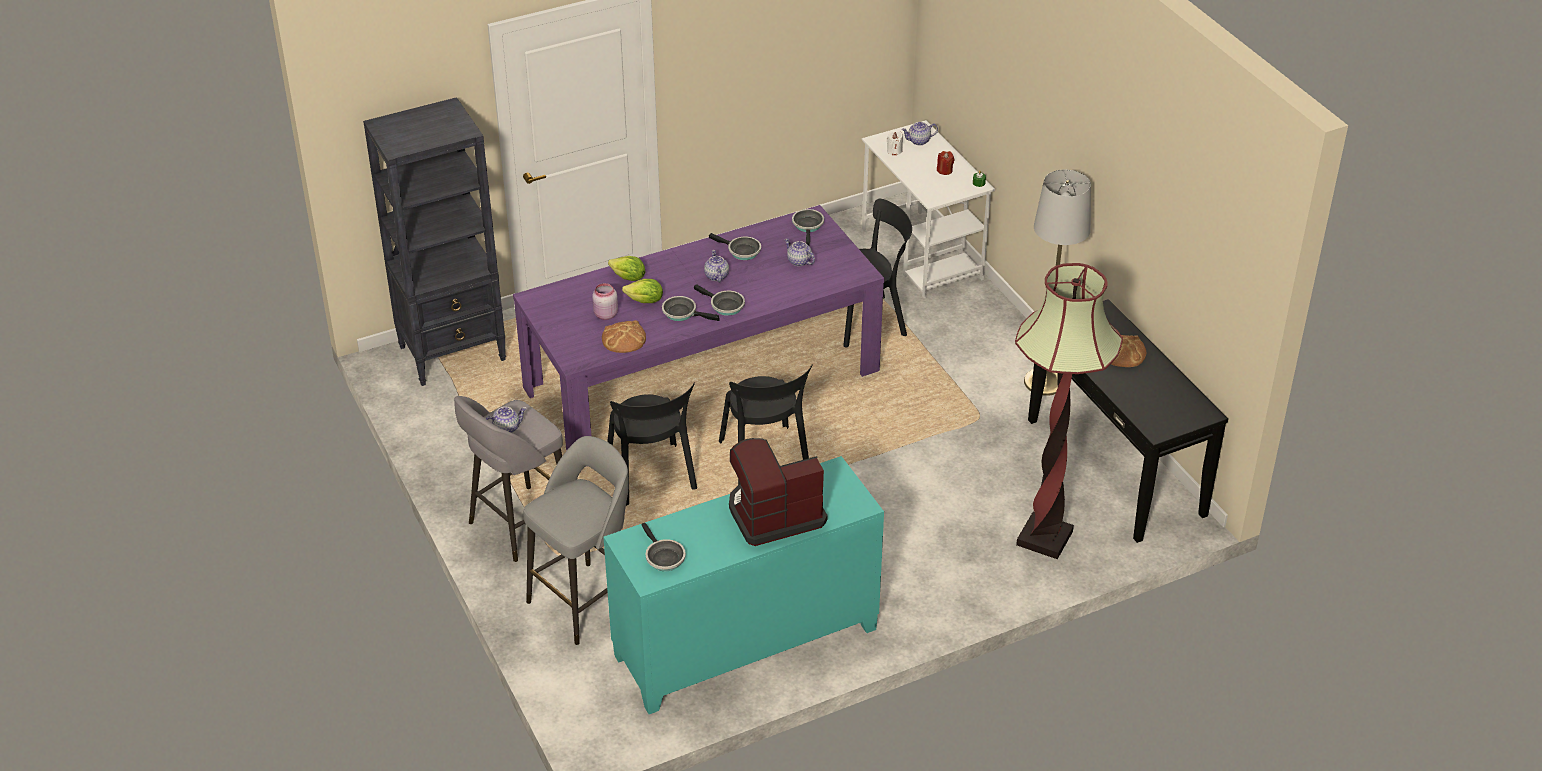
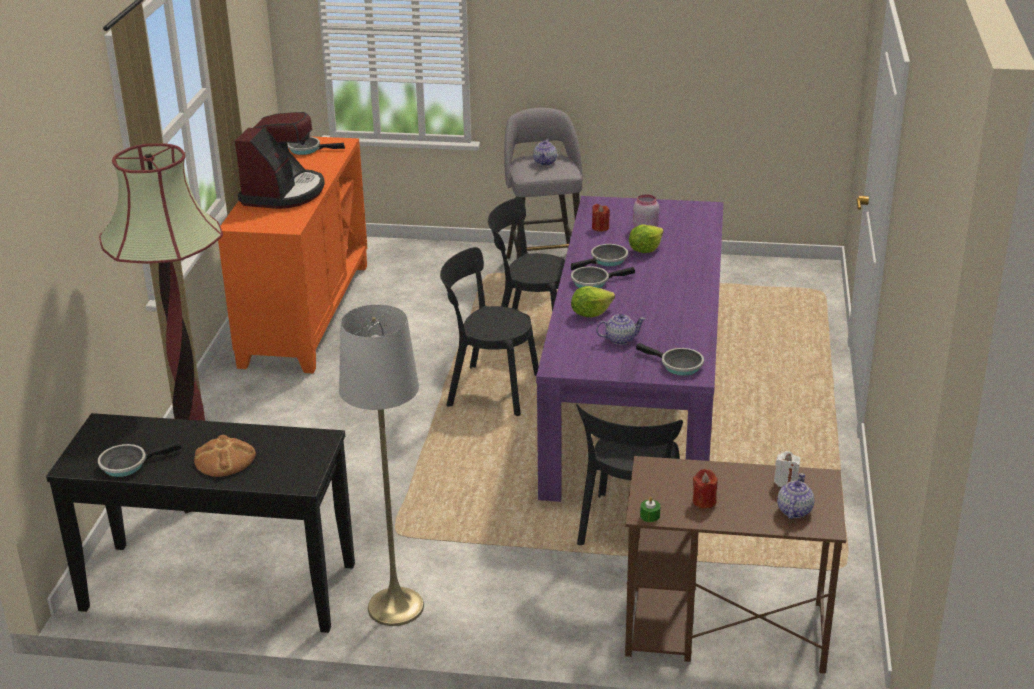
camera: 125 degrees right, 10 degrees down
(453, 353) = (799, 295): black bookcase -> none
(585, 601) = (432, 270): grey stool -> none
(624, 339) = (600, 227): bread -> red candle
(628, 278) = (690, 252): lettuce -> lettuce (590, 313)
(716, 276) = (645, 291): teapot -> none
(741, 251) = (673, 316): frying pan -> frying pan (128, 464)
(746, 643) = (304, 314): turquoise cabinet -> orange cabinet
(922, 254) = (723, 629): white desk -> brown desk

